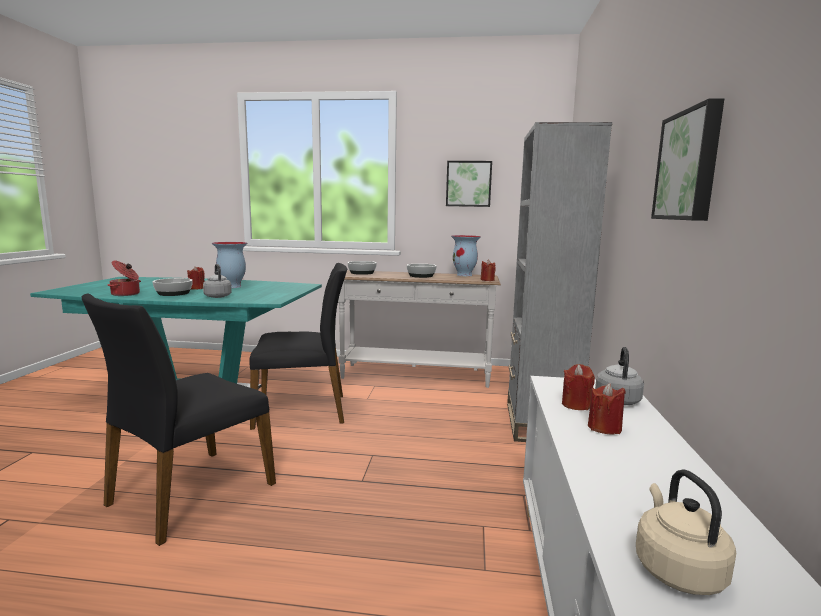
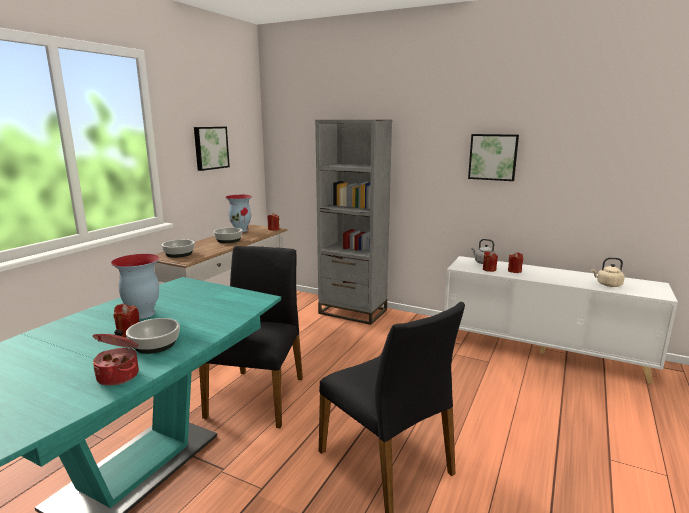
camera: 70 degrees left, 5 degrees up
(217, 296) = (208, 320): grey kettle -> none

